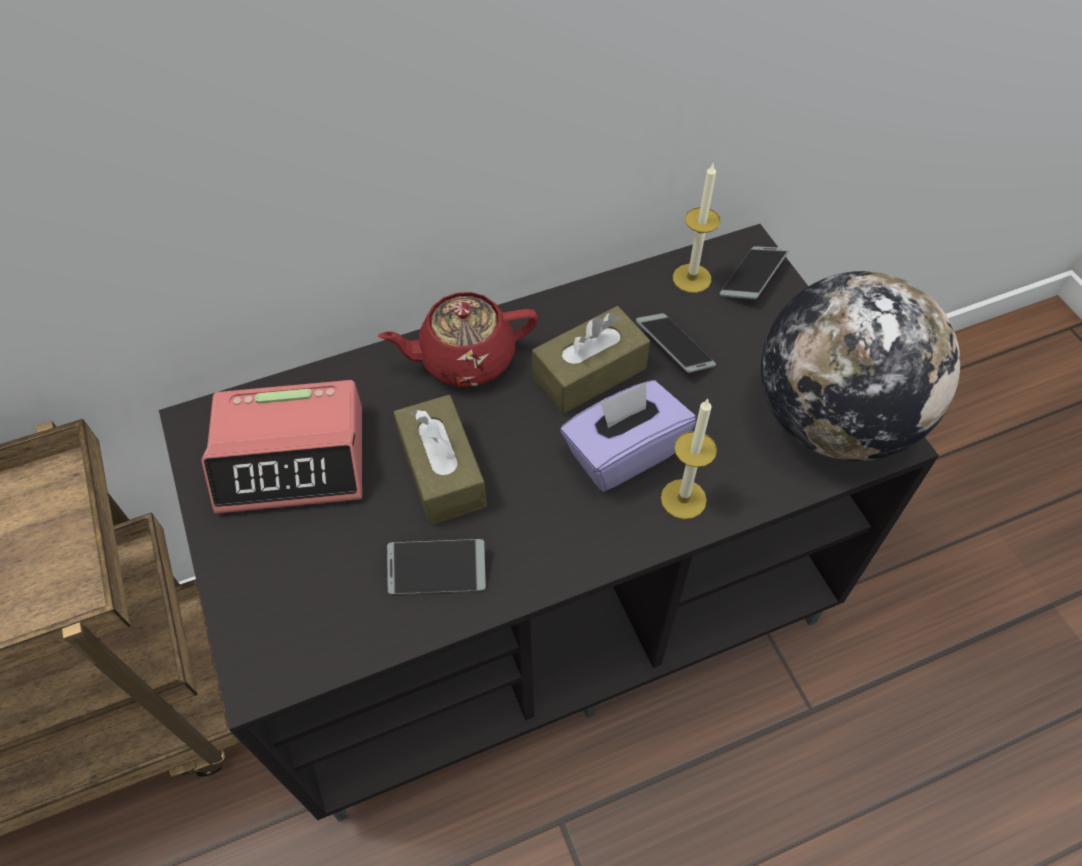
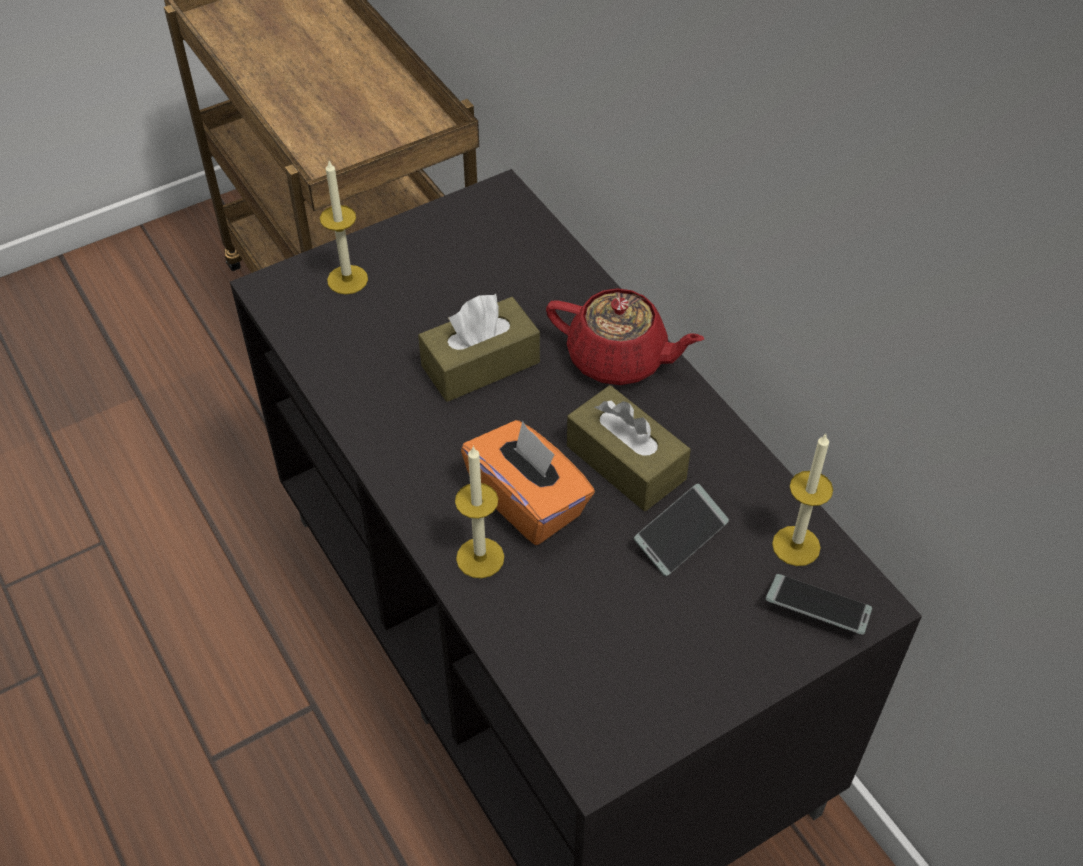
camera: 80 degrees right, 5 degrees down
(275, 589) = (347, 279): none -> candle
(293, 458) = (477, 261): alarm clock -> none
(437, 571) = (375, 378): phone -> none
(465, 358) = (619, 359): red teapot -> red teapot turned 135 degrees clockwise
(623, 452) = (528, 501): purple tissue box -> orange tissue box
(833, 420) = (613, 699): globe -> none

